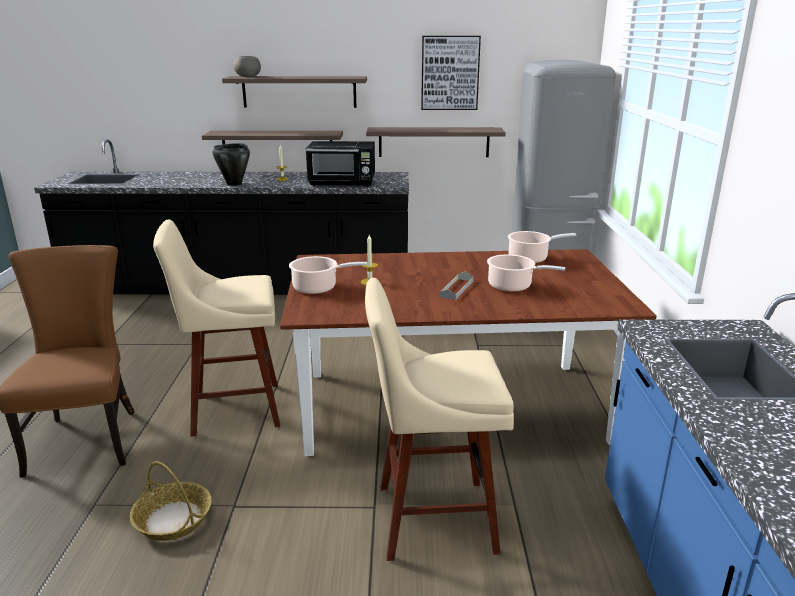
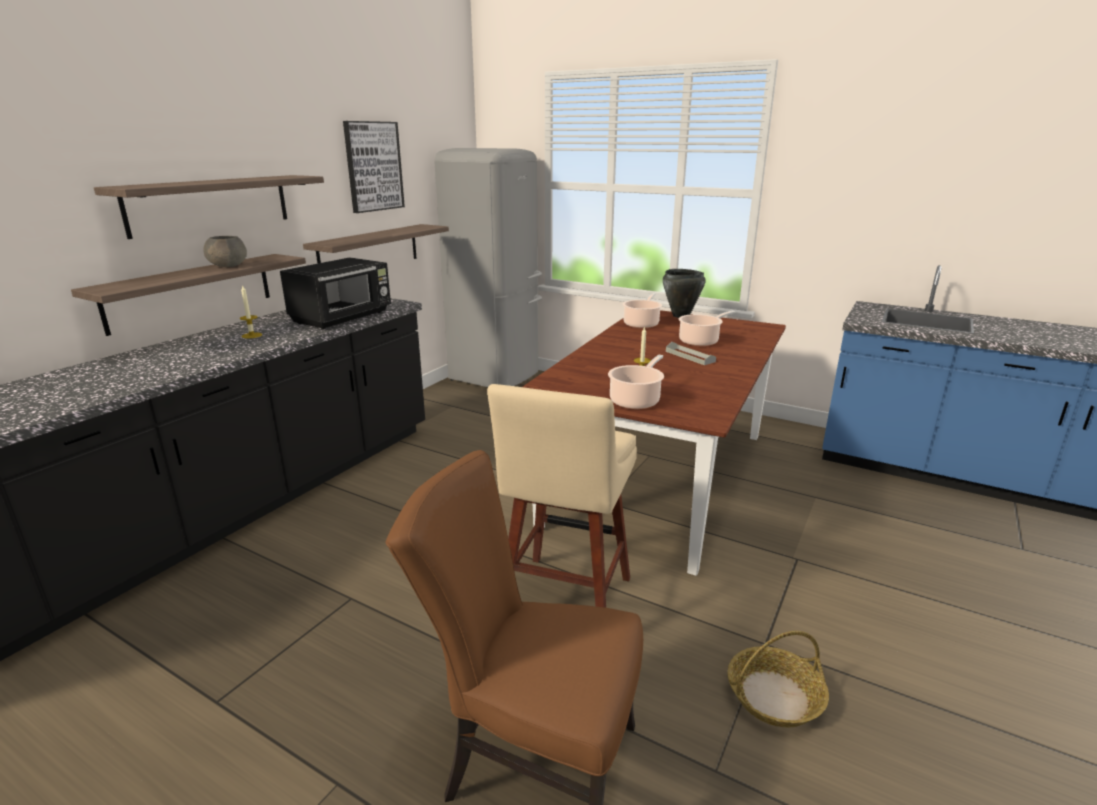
camera: 60 degrees left, 0 degrees up
(233, 184) = (211, 359): black cooking pot -> black cooking pot (680, 316)
(248, 77) = (148, 185): grey bowl -> grey bowl (229, 266)
(432, 519) = (822, 536): beige stool -> none

